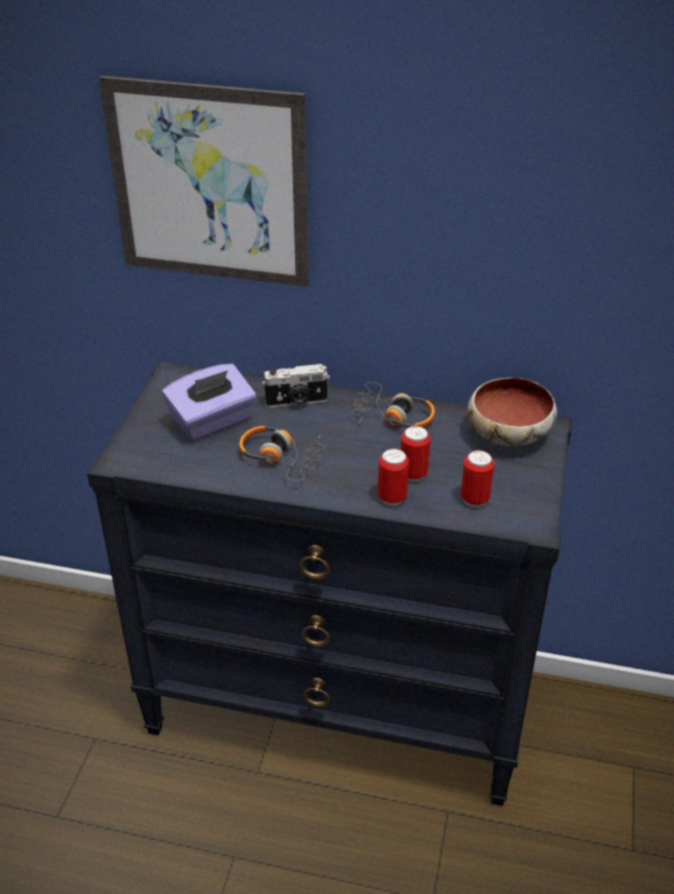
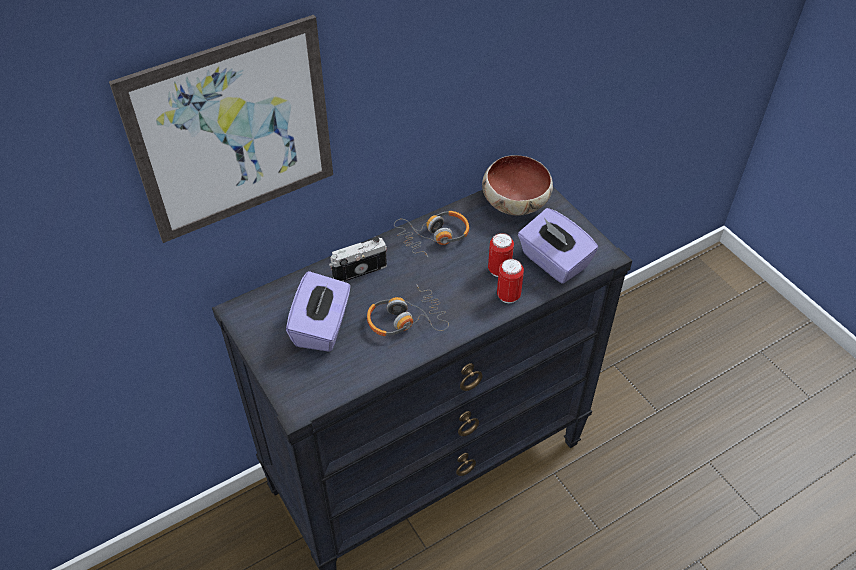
camera: 45 degrees left, 10 degrees up
(297, 402) = (359, 270): camera -> camera turned 150 degrees counterclockwise
(475, 499) = (553, 261): can -> purple tissue box

